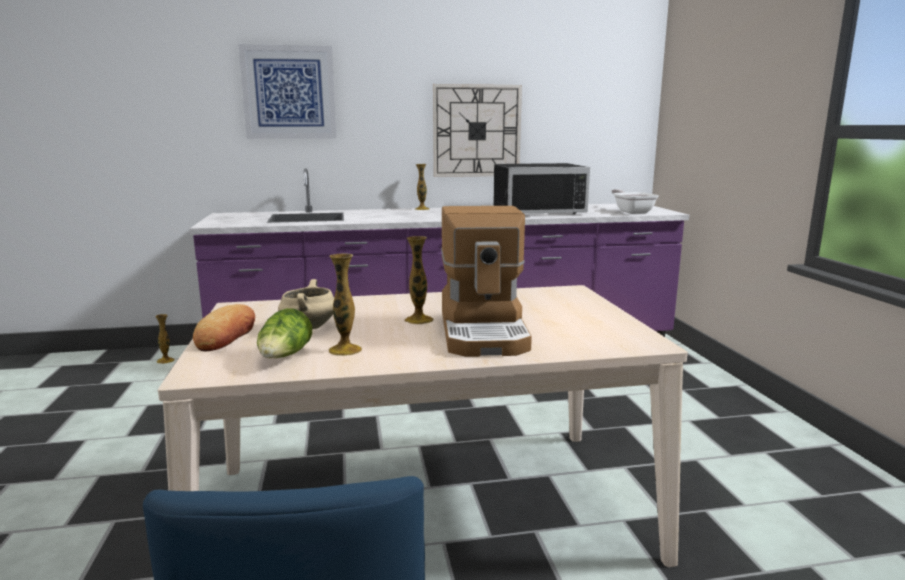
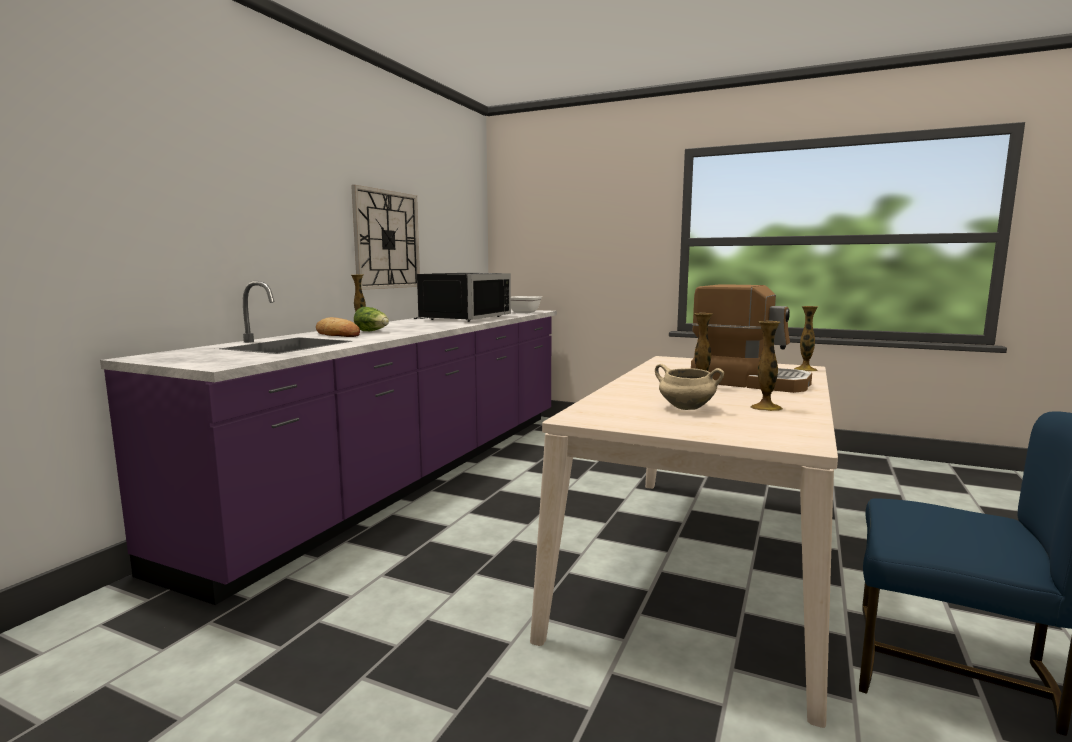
camera: 55 degrees left, 5 degrees down
(165, 360) = (82, 638): vase -> vase (805, 370)
(227, 334) = (680, 428): bread -> bread (337, 334)
(285, 357) = (770, 421): lettuce -> lettuce (373, 331)
(289, 92) = (206, 174): picture -> none

